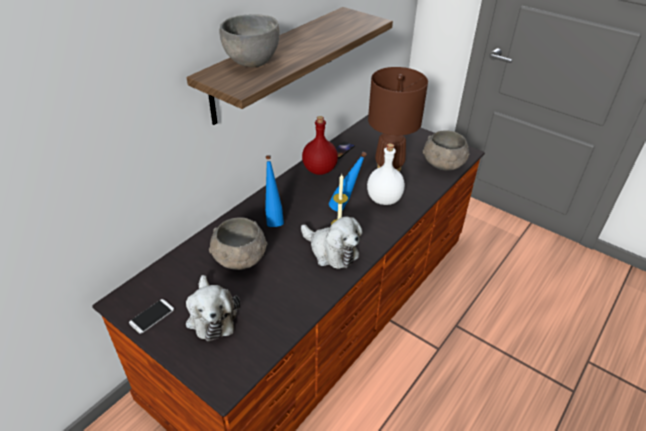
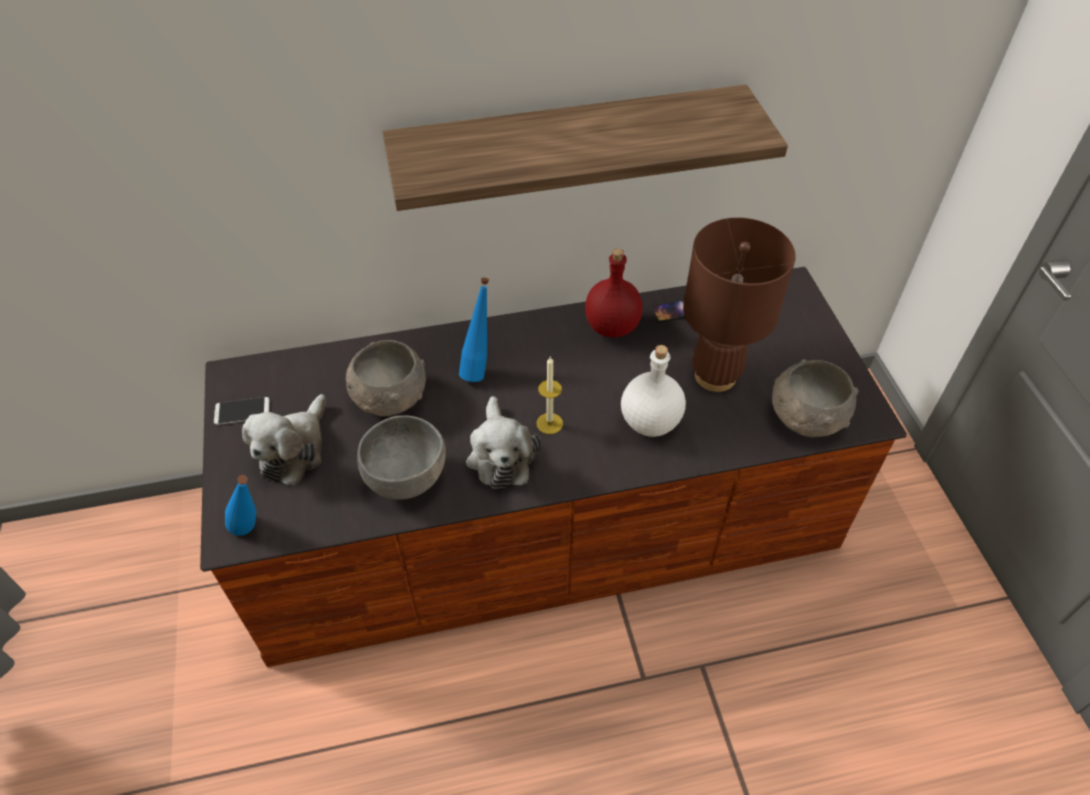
camera: 40 degrees right, 10 degrees up
(252, 62) = (483, 140): grey bowl -> grey bowl (407, 479)
(345, 208) = (584, 403): blue bottle -> blue bottle (254, 532)

